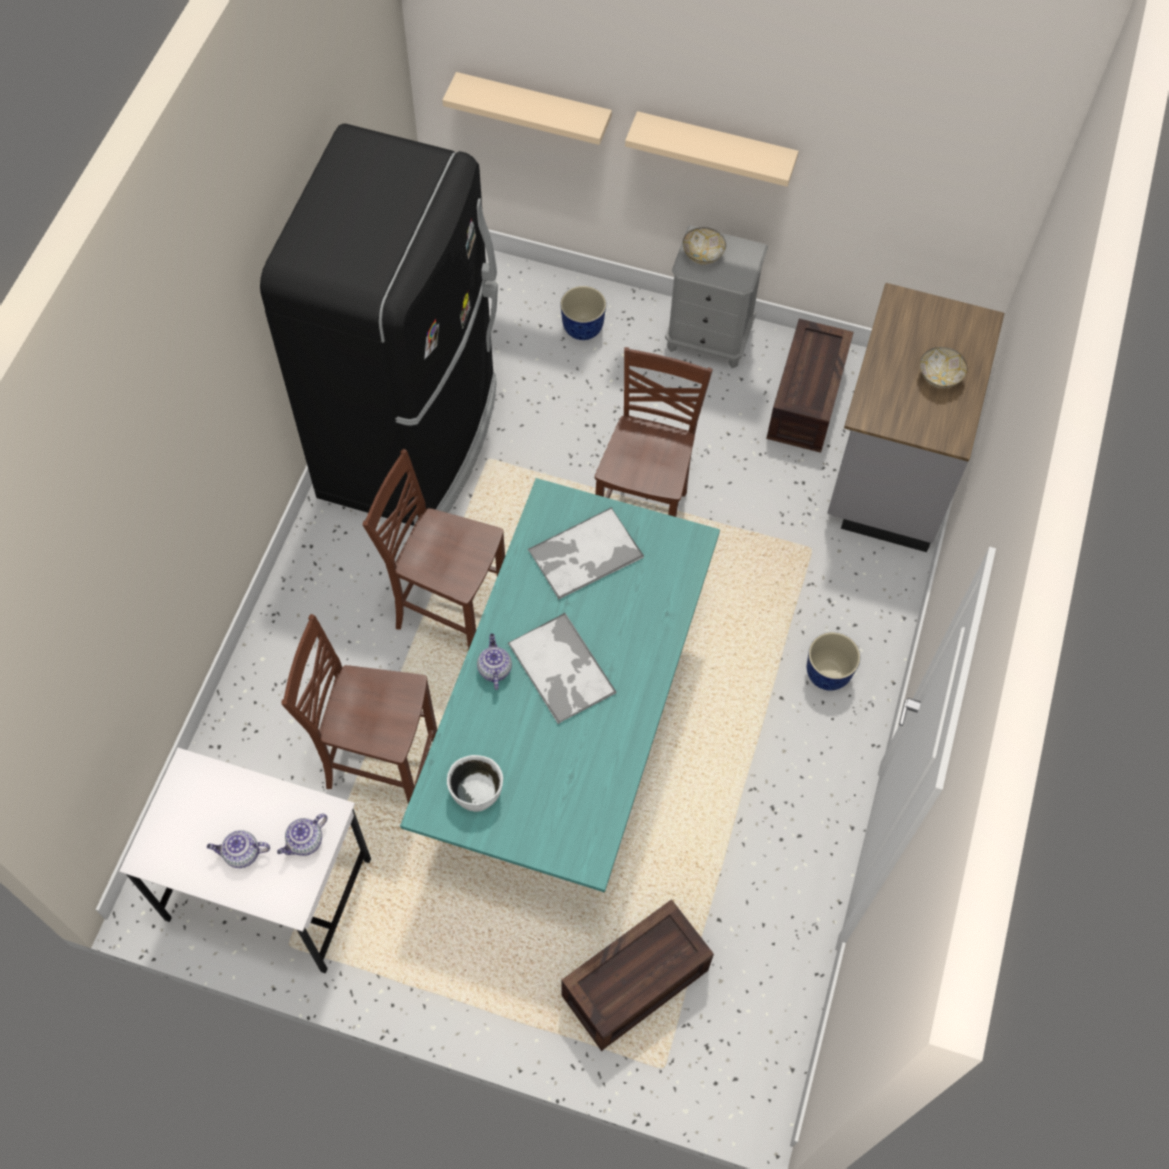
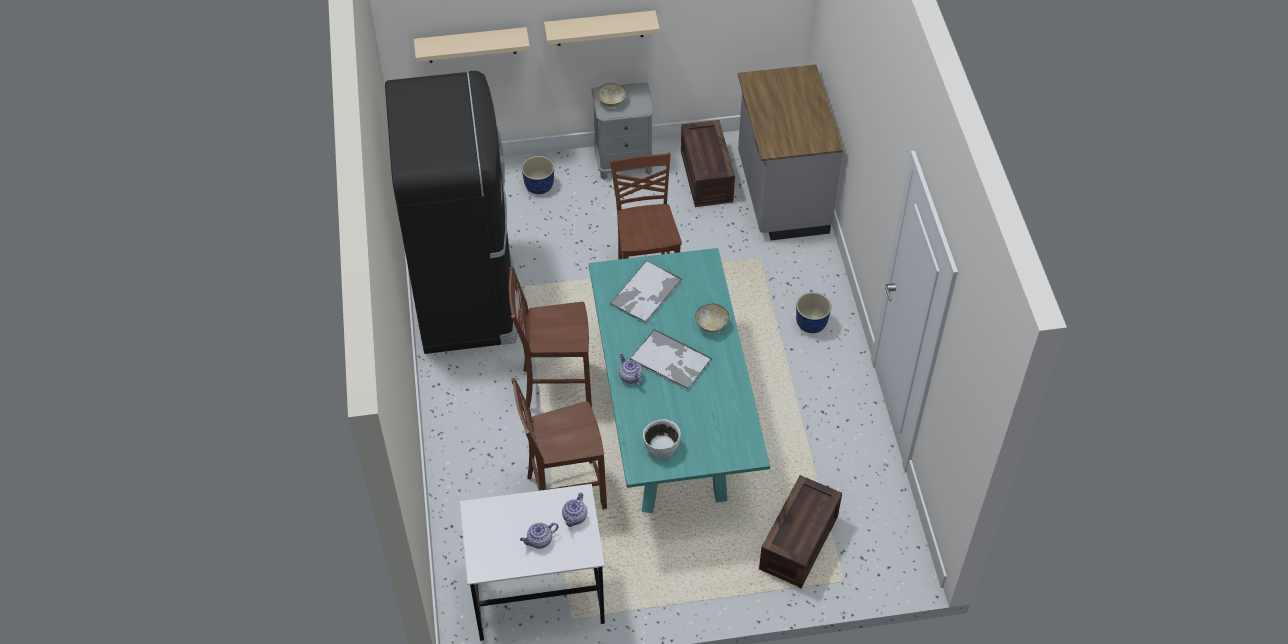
camera: 25 degrees left, 10 degrees down
(938, 377) = (799, 113): bowl -> bowl (711, 325)

